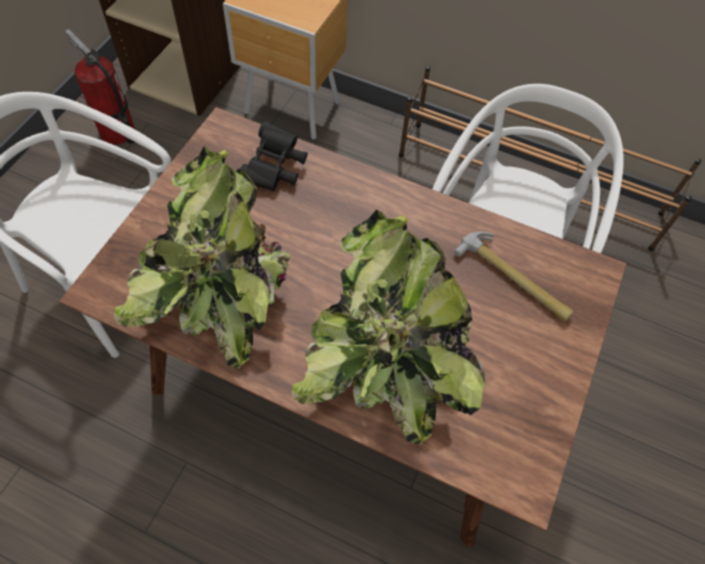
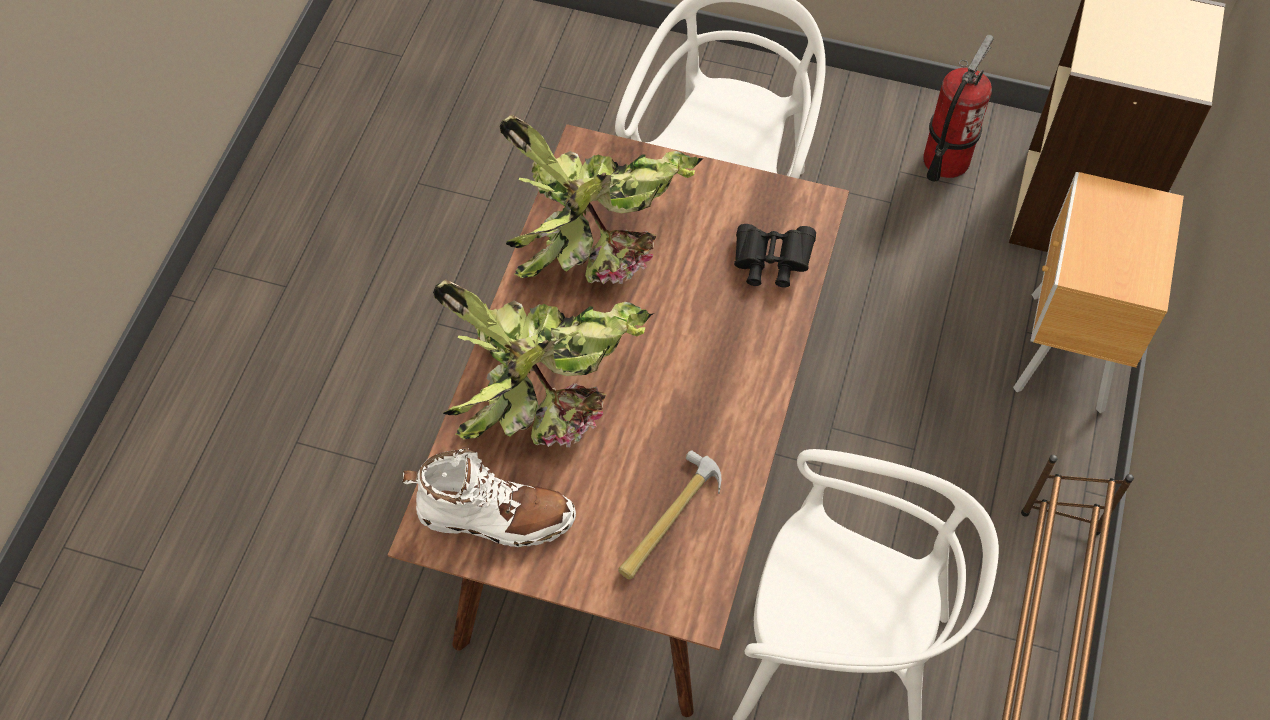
camera: 85 degrees right, 0 degrees up
(508, 419) = (495, 517): none -> white boot

